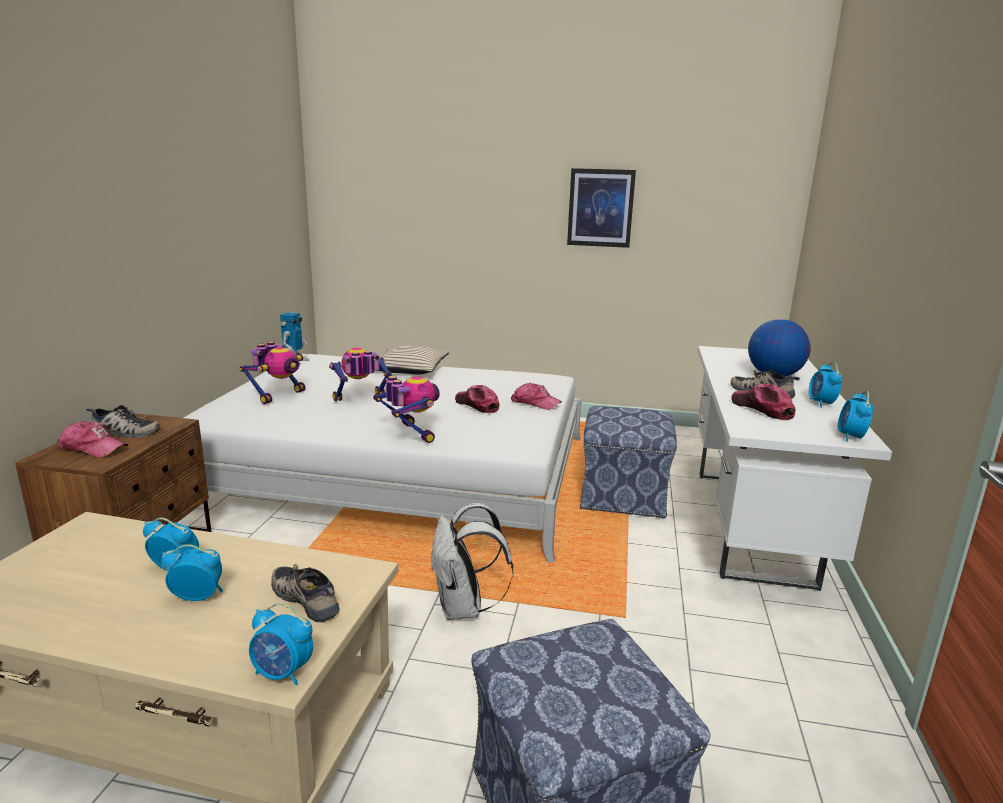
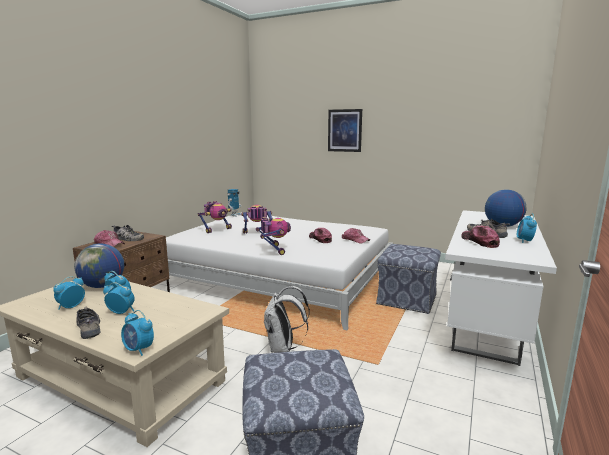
camera: 15 degrees right, 5 degrees down
(122, 542) = (102, 286): none -> globe
(307, 598) = (172, 318): shoe -> shoe (90, 327)
(408, 369) = (293, 221): beige pillow -> none
(600, 208) = (410, 130): picture -> picture (344, 130)
(850, 437) = (531, 258): alarm clock -> alarm clock (70, 307)

